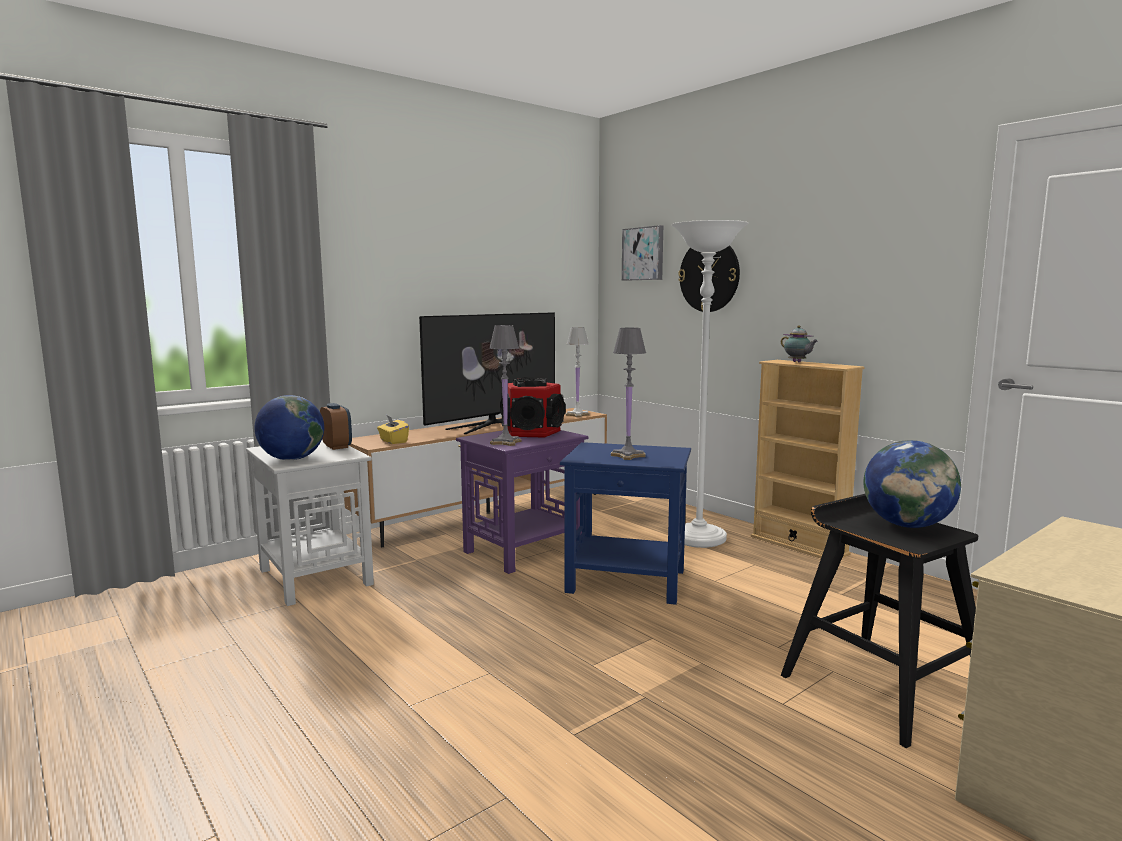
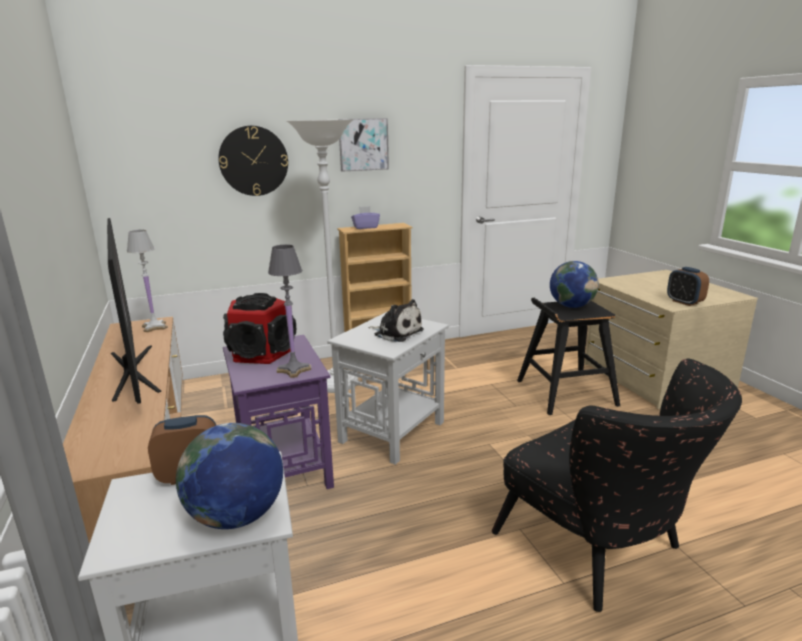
camera: 70 degrees left, 10 degrees up
(393, 441) = (132, 442): yellow tissue box -> none
(470, 729) = (600, 551): none -> black armchair
(627, 581) = (393, 431): blue side table -> white side table
(628, 455) = (396, 332): grey table lamp -> plush toy
(643, 254) = (158, 139): picture -> picture (363, 144)
(797, 362) = (365, 227): teapot -> purple tissue box
(1070, 585) = (684, 302): none -> alarm clock

